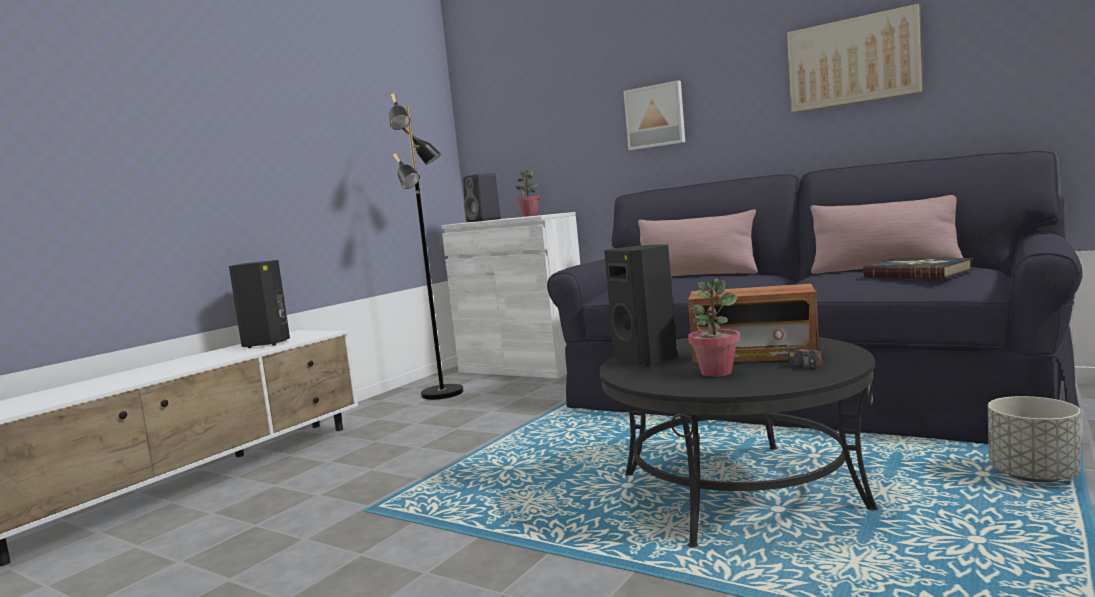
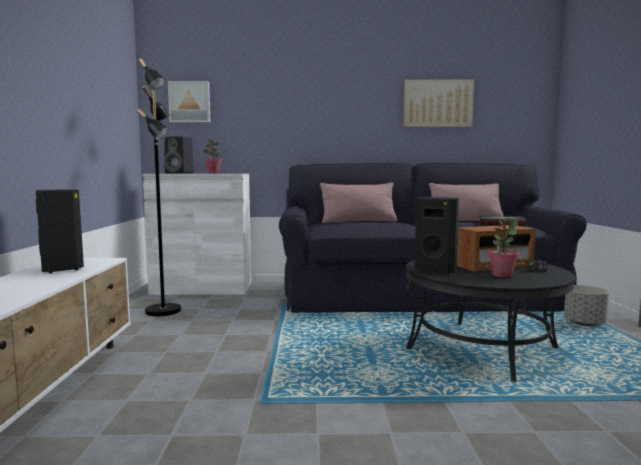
camera: 35 degrees left, 0 degrees up
(655, 116) = (314, 115): picture -> picture (189, 102)

